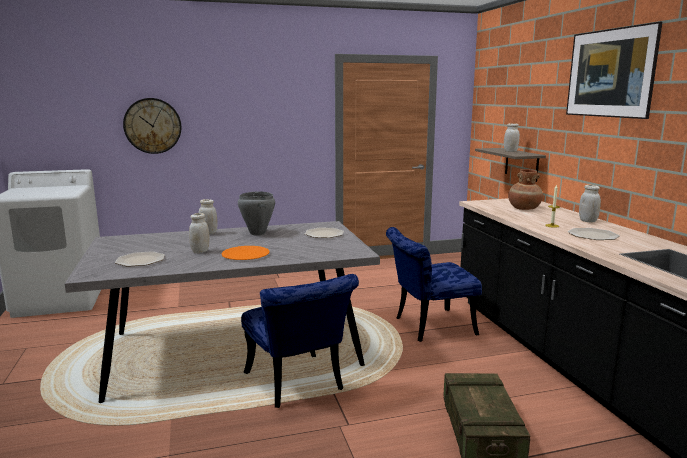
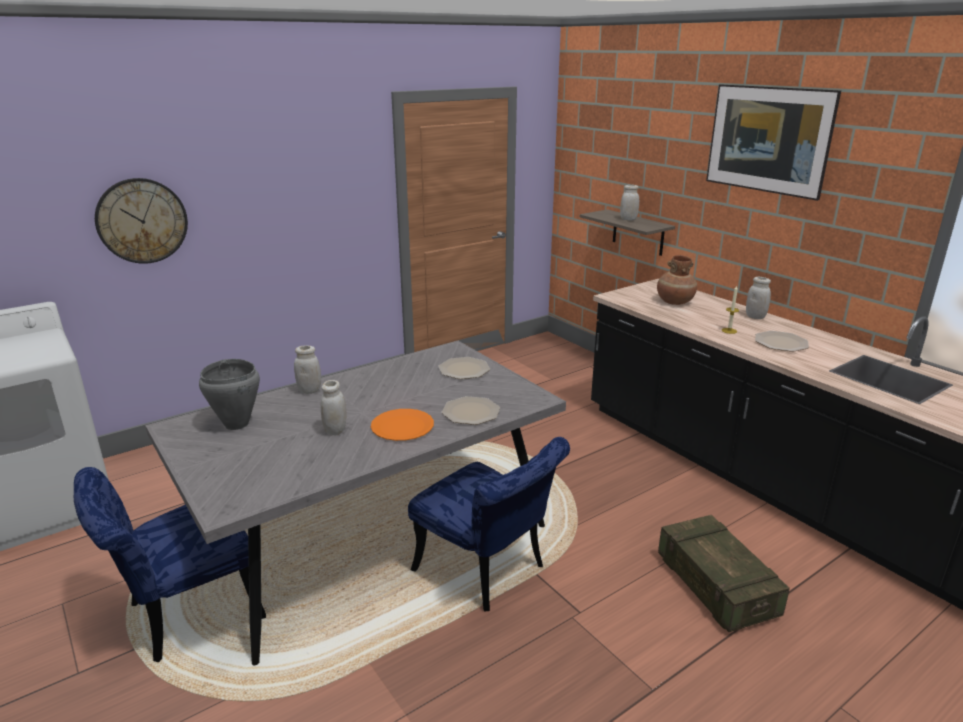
camera: 20 degrees left, 10 degrees up
(141, 260) = (269, 463): plate -> plate (471, 412)
(257, 233) = (377, 381): grey cooking pot -> grey cooking pot (236, 424)
(428, 326) = (577, 453): blue chair -> blue chair (184, 614)

